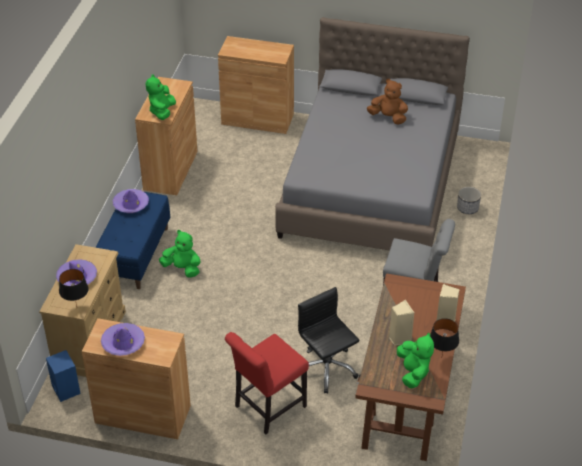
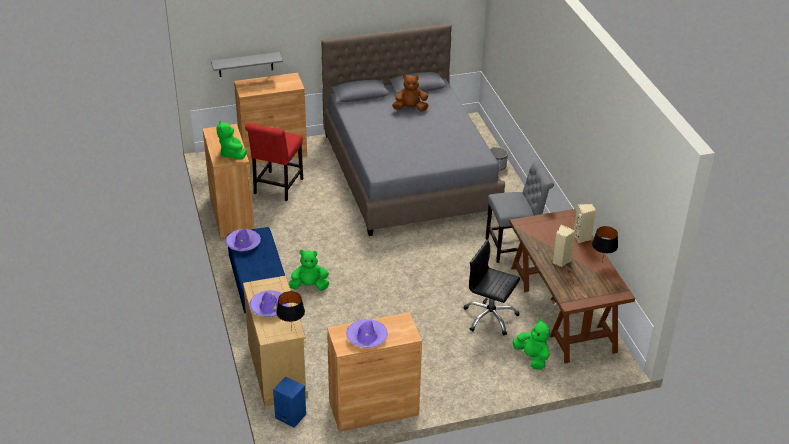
camera: 30 degrees left, 5 degrees down
(241, 22) = (245, 64): none -> grey shelf
(267, 408) = (469, 363): red chair -> red chair (277, 188)
(413, 372) = (591, 280): green plush toy -> green plush toy (532, 357)

